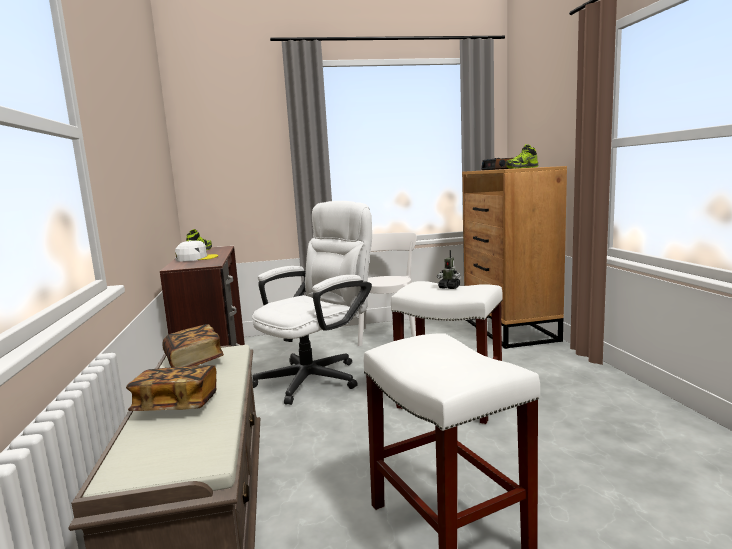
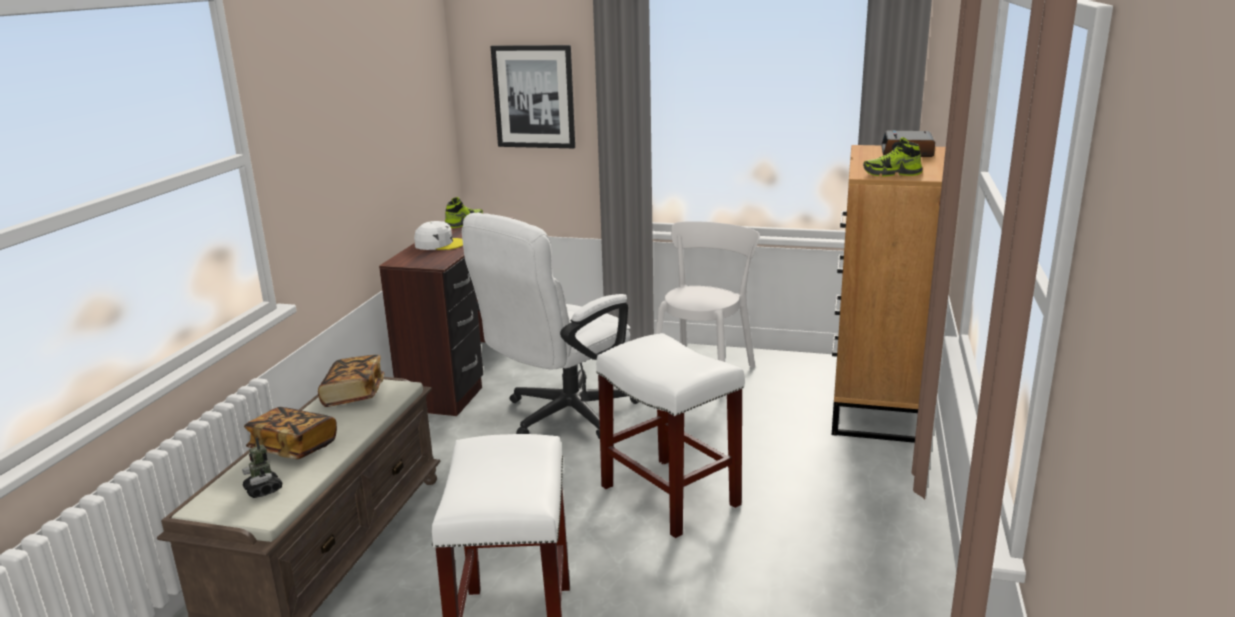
camera: 25 degrees right, 10 degrees up
(239, 158) = (534, 96): none -> picture
(318, 376) = (560, 417): white office chair -> white office chair turned 150 degrees clockwise
(449, 287) = (671, 358): toy robot -> toy robot (263, 490)

